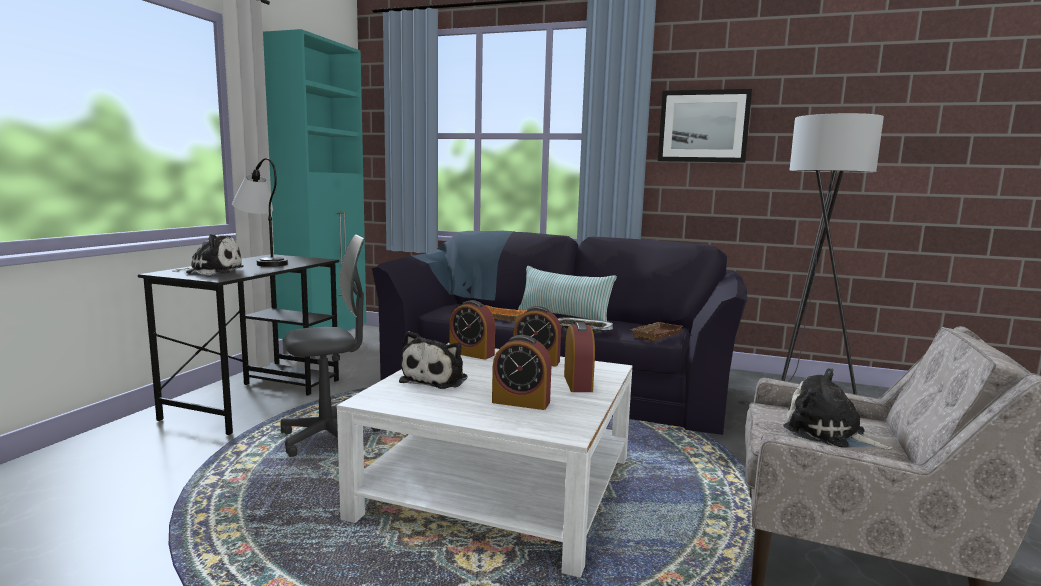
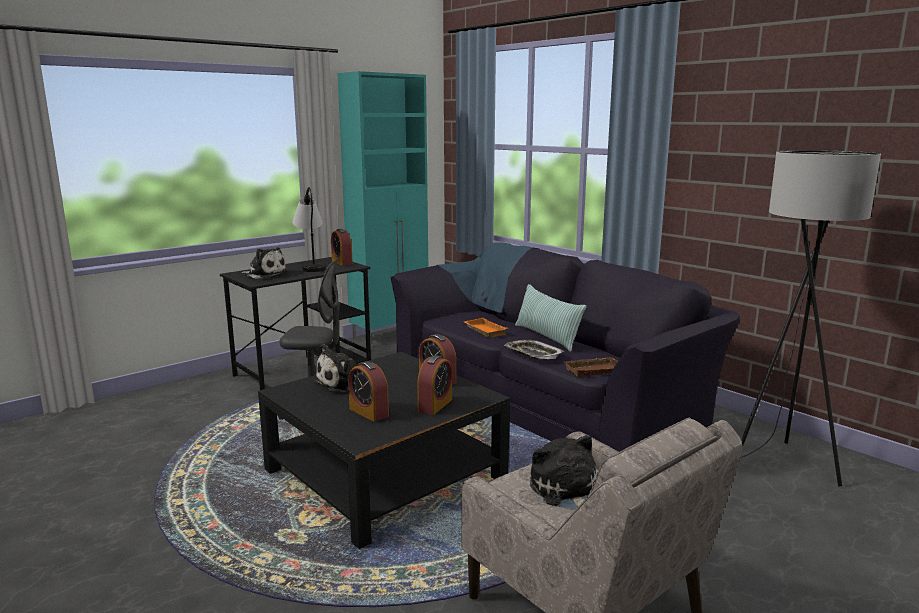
camera: 30 degrees right, 5 degrees up
(471, 353) = (401, 364): alarm clock -> alarm clock (342, 262)
(499, 487) = (385, 474): white coffee table -> black coffee table
(703, 126) = (729, 145): picture -> none

